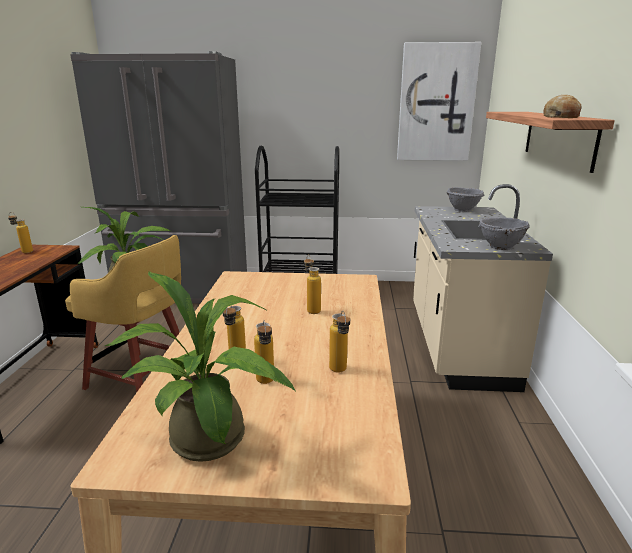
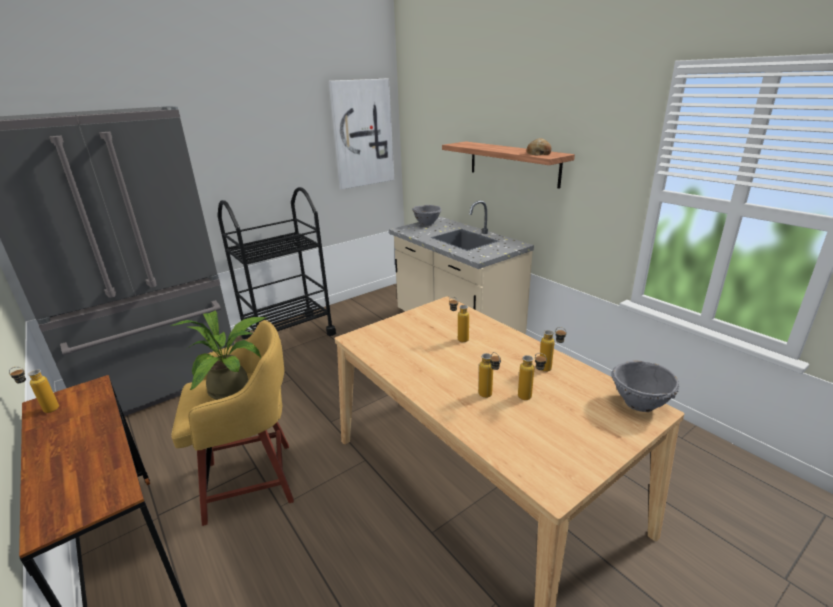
camera: 40 degrees left, 5 degrees up
(212, 445) = (574, 446): potted plant -> none
(500, 247) = (502, 249): grey bowl -> grey bowl (639, 404)

